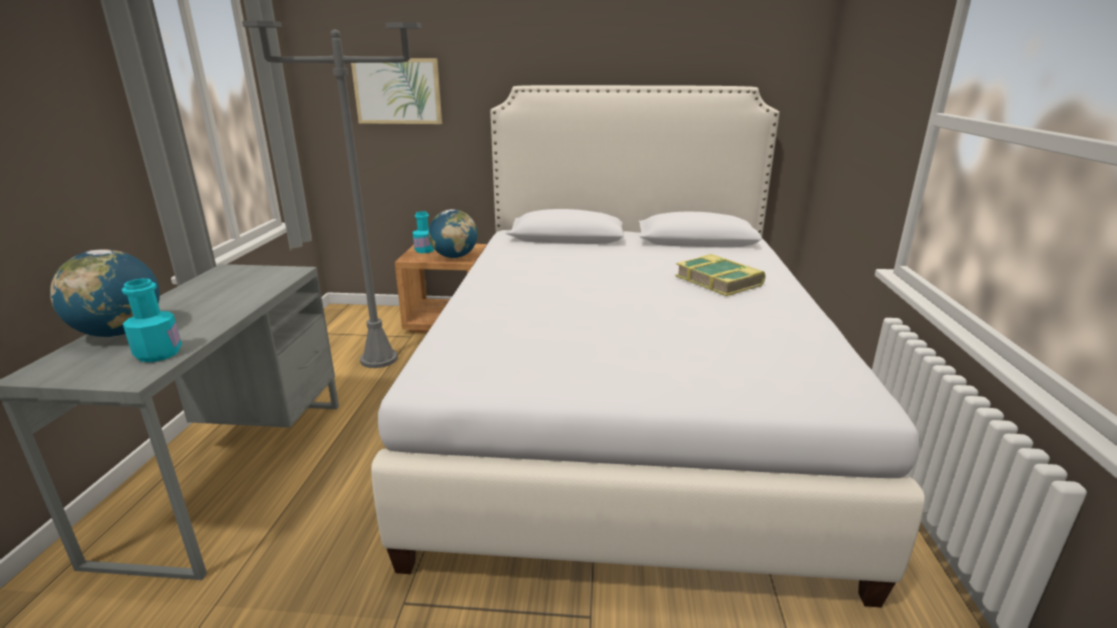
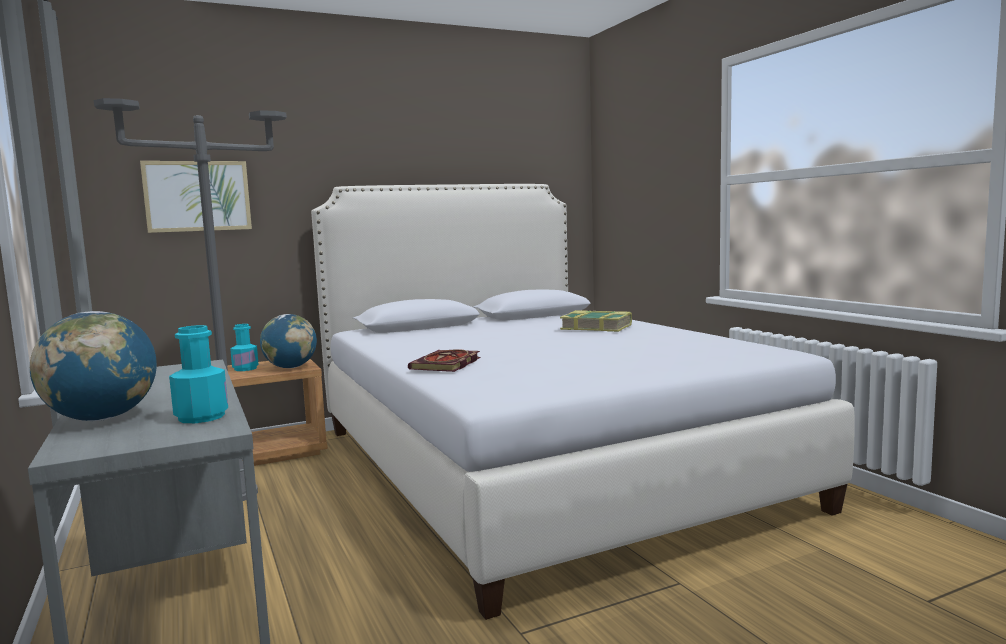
camera: 30 degrees left, 15 degrees down
(484, 311) = (446, 364): none -> book

